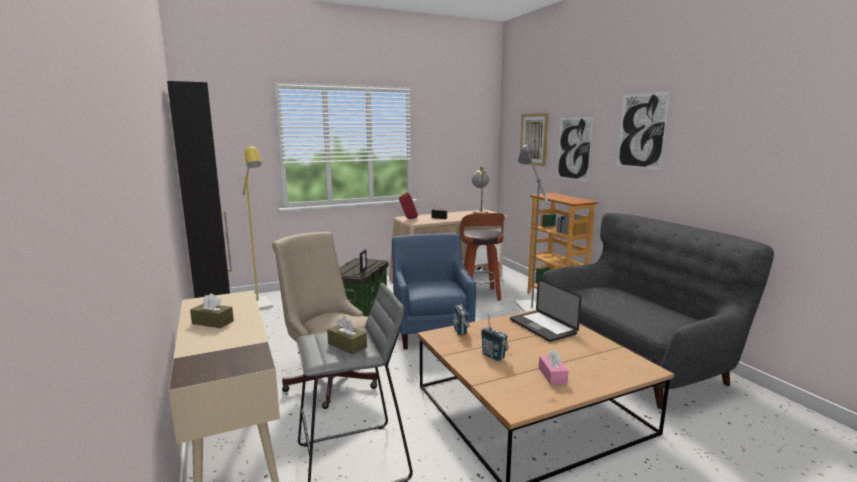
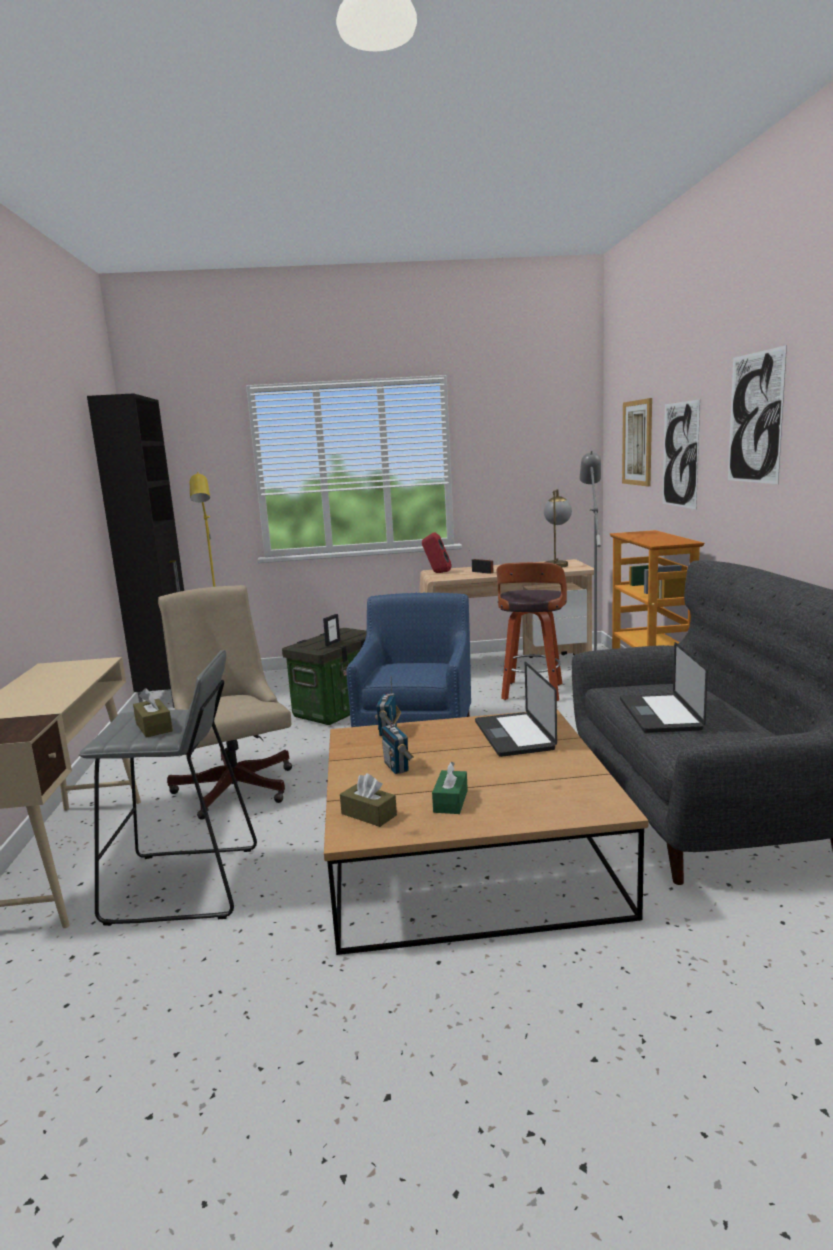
camera: 20 degrees right, 0 degrees up
(213, 322) = (34, 689): brown tissue box -> brown tissue box (369, 814)
(552, 376) = (450, 801): pink tissue box -> green tissue box
(618, 307) = (660, 714): none -> laptop

